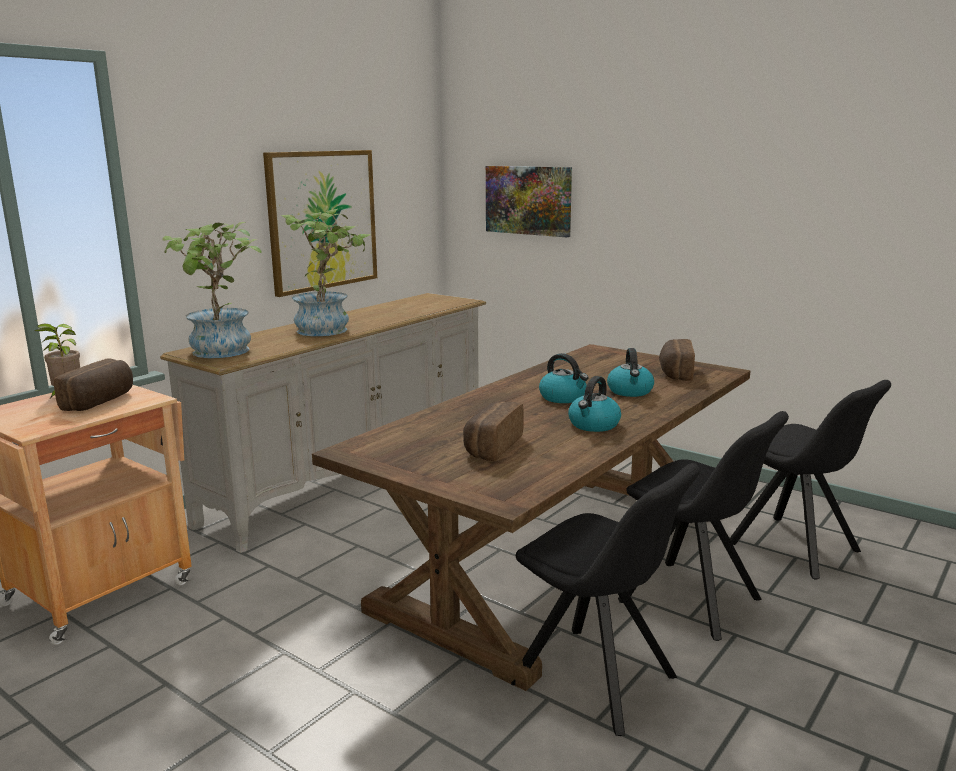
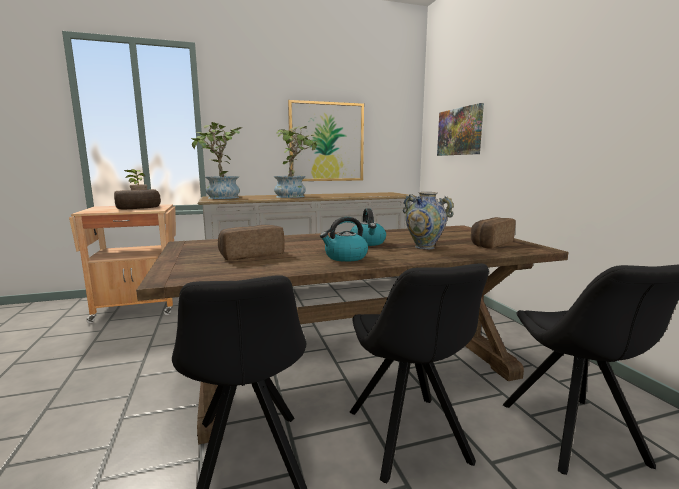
camera: 35 degrees right, 5 degrees down
(630, 391) = (424, 247): kettle -> vase

